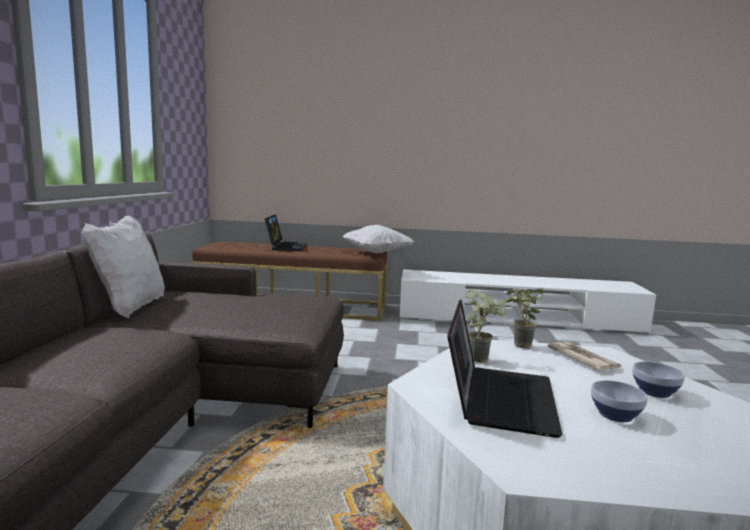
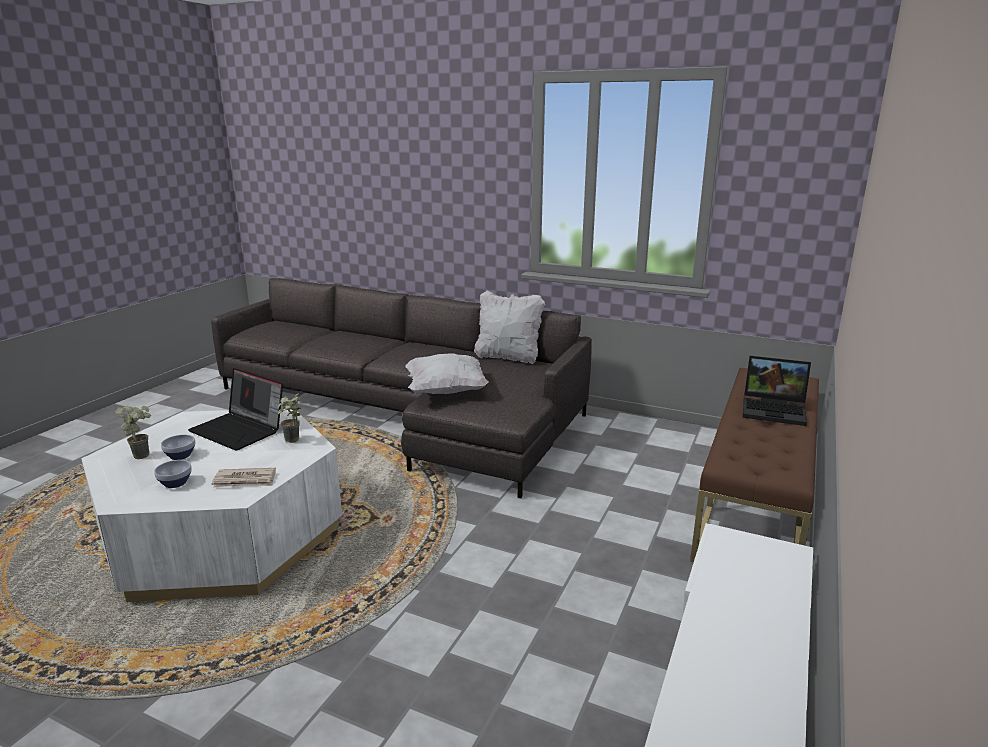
camera: 110 degrees right, 10 degrees up
(376, 253) = (757, 474): white pillow -> white pillow (446, 391)
(518, 346) = (296, 463): potted plant -> potted plant (143, 454)

